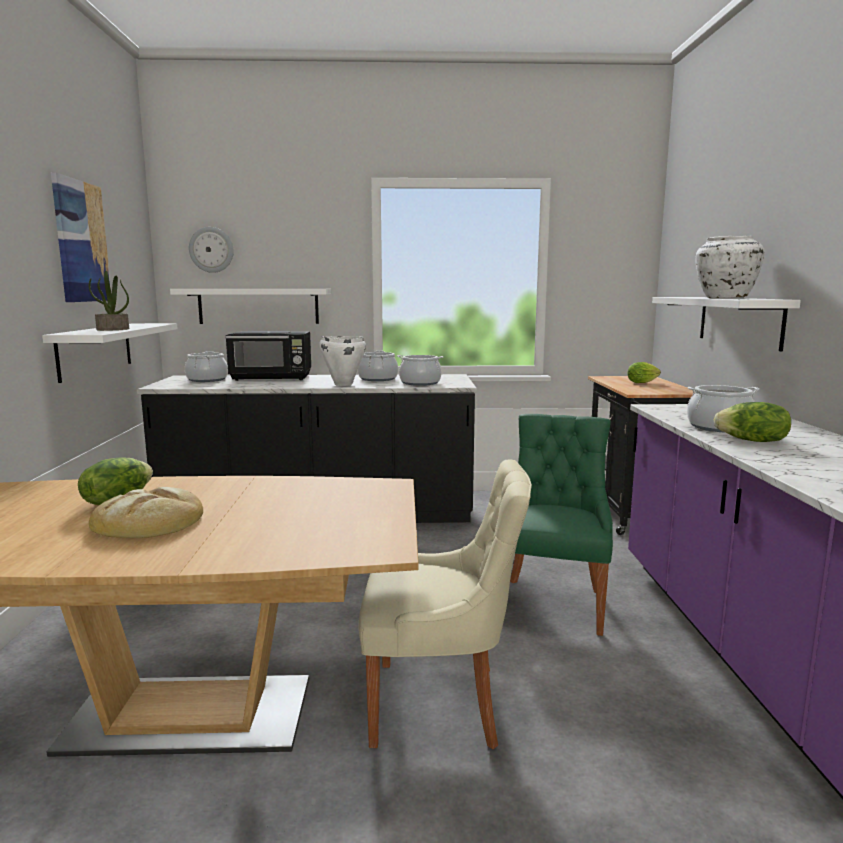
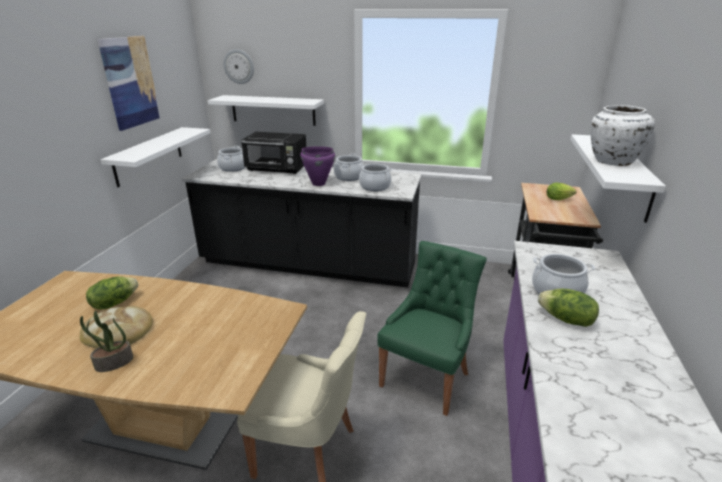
camera: 15 degrees right, 15 degrees up
(113, 329) = (152, 147): potted plant -> potted plant (114, 363)
(343, 384) = (318, 183): white cooking pot -> purple cooking pot

